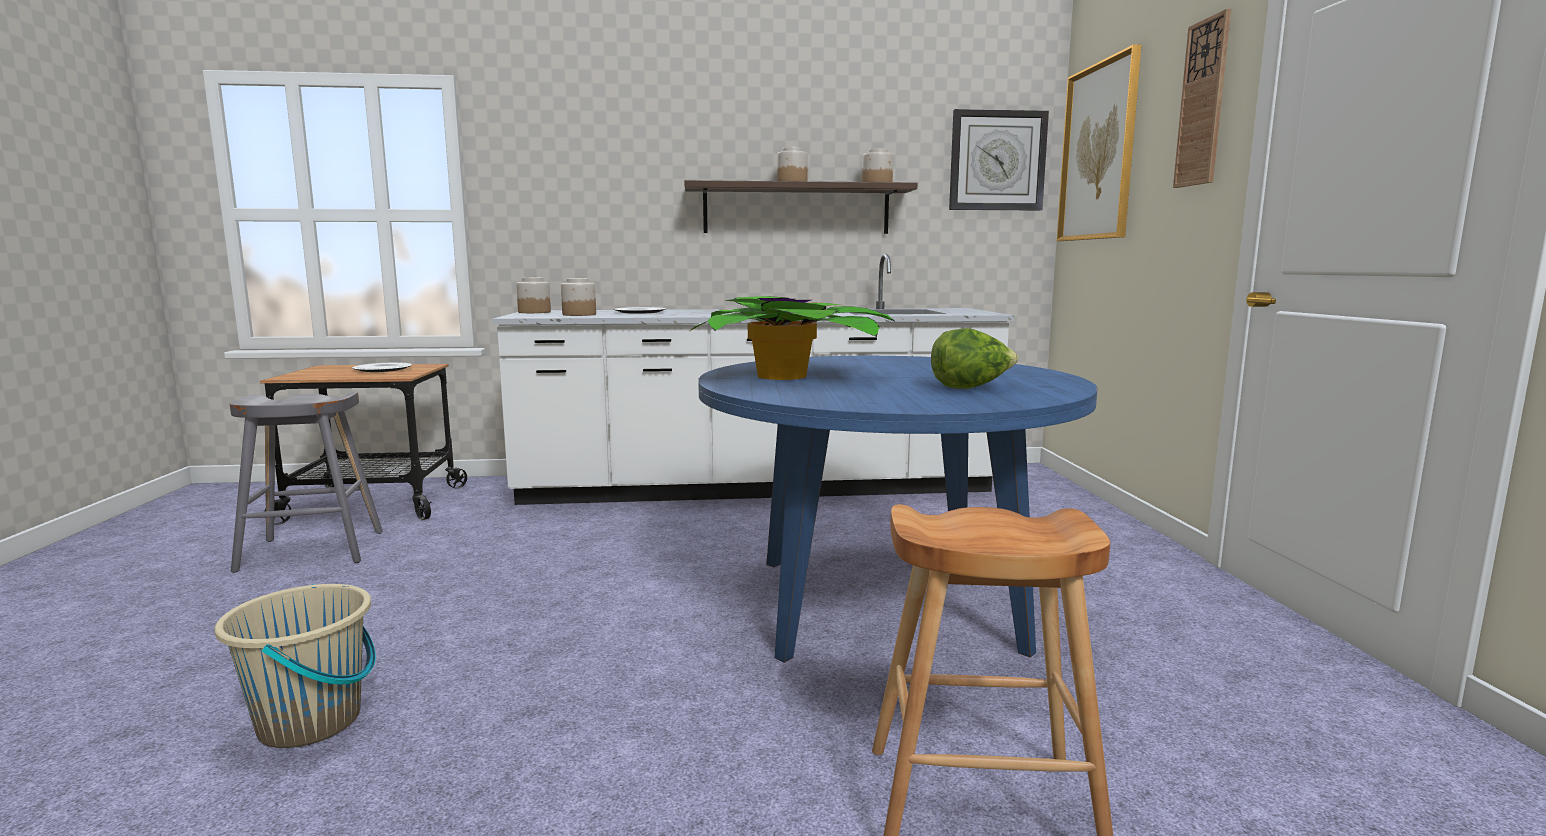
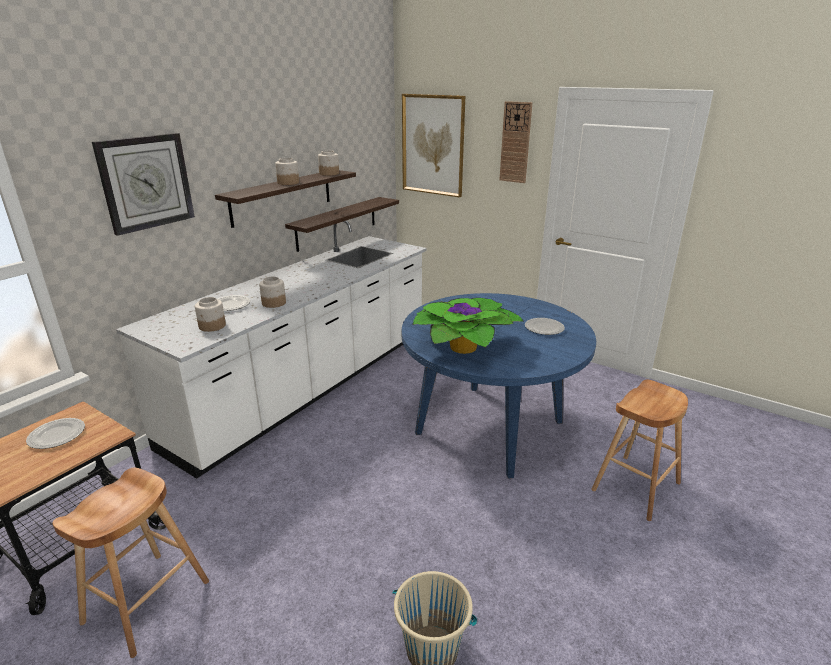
camera: 50 degrees left, 15 degrees up
(312, 551) = (147, 601): grey stool -> brown stool
(534, 312) = (153, 332): jar -> jar (273, 303)
(901, 272) = (337, 223): none -> shelf
(971, 388) = (543, 328): lettuce -> plate
(997, 161) = (371, 145): wall clock -> wall clock (146, 182)

